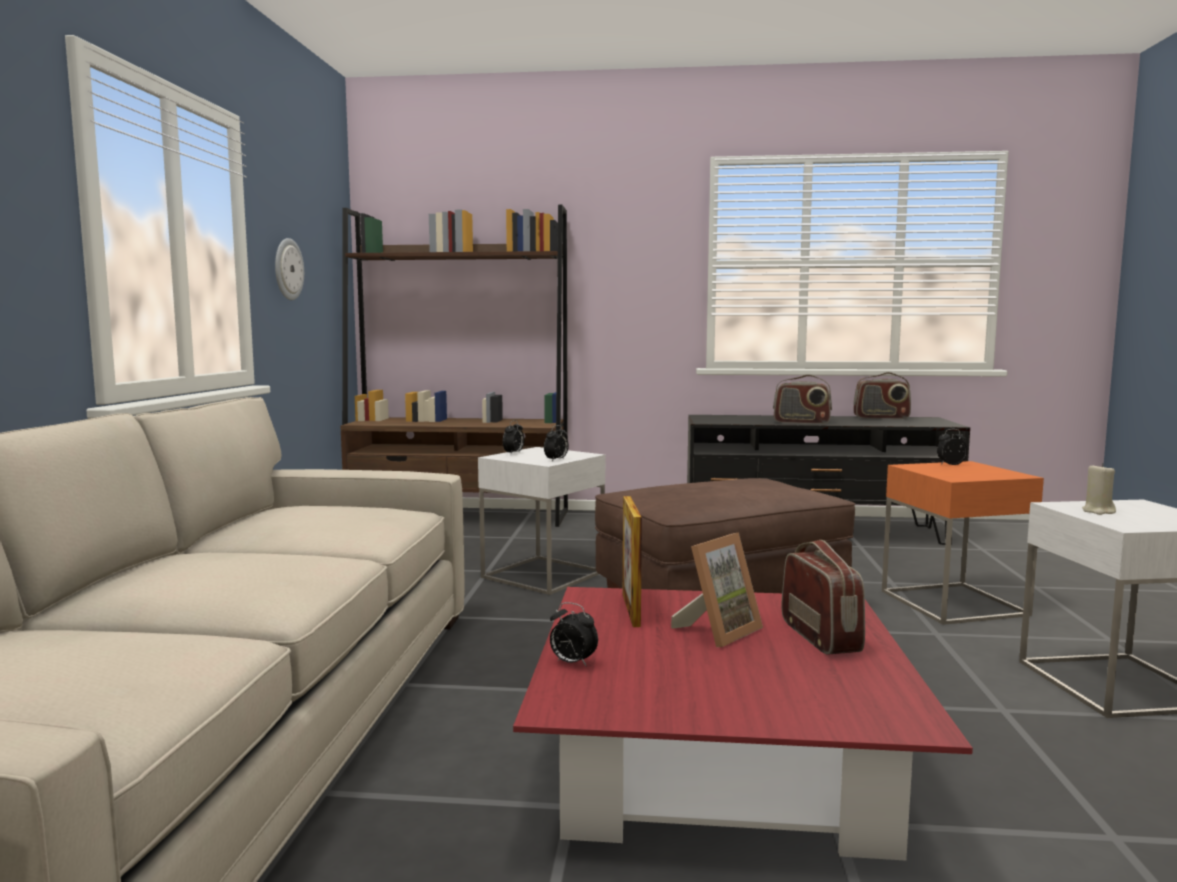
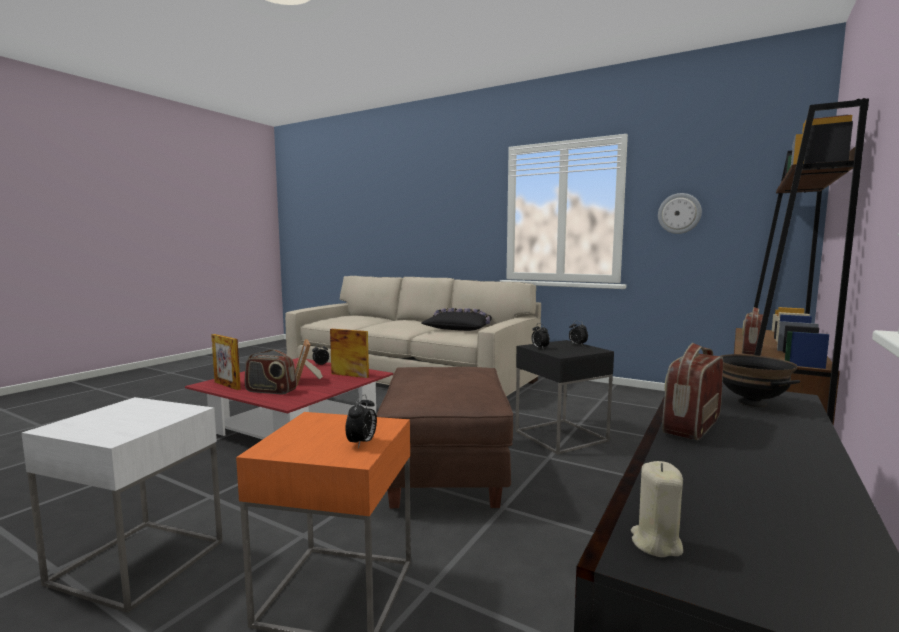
camera: 115 degrees right, 0 degrees up
(300, 521) = (460, 328): none -> black pillow
(543, 574) = (561, 436): white side table -> black side table
(731, 418) = (753, 402): none -> black bowl
(873, 692) = (227, 385): none -> picture frame
(881, 418) = (823, 529): radio -> radio (751, 351)
(1098, 511) = (155, 412): beige candle -> beige candle (656, 543)

